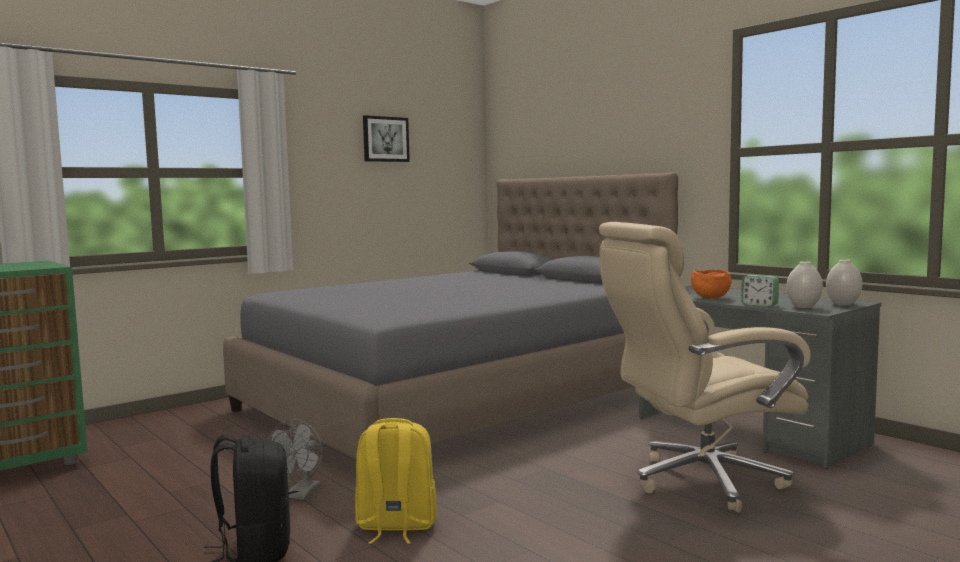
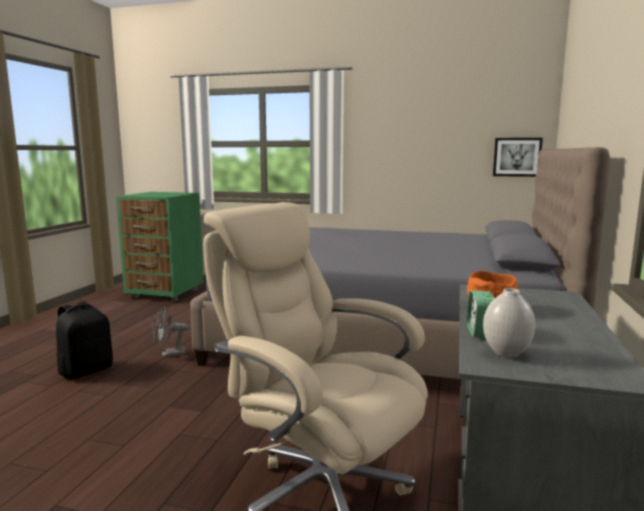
camera: 55 degrees right, 5 degrees up
(385, 139) = (437, 114): picture -> picture (517, 157)
(395, 526) = (139, 392): yellow backpack -> none
(843, 304) = (581, 372): white vase -> none

